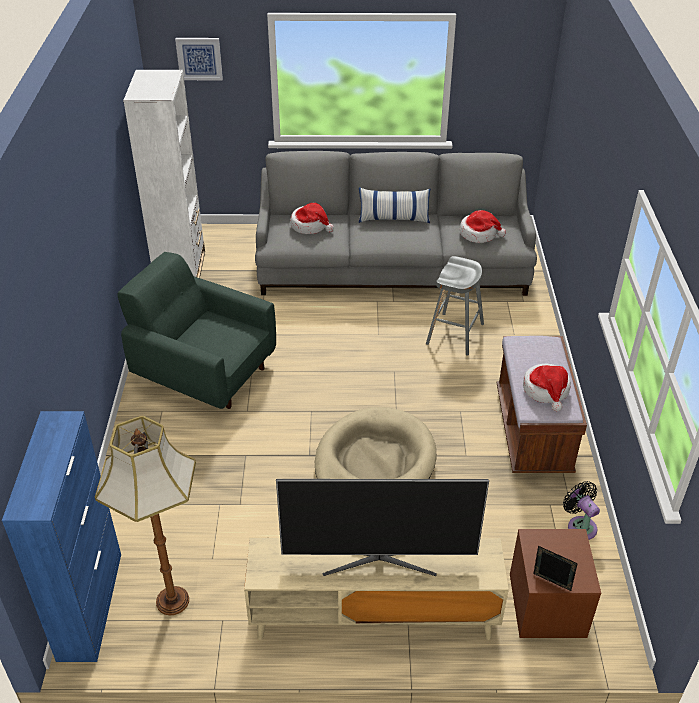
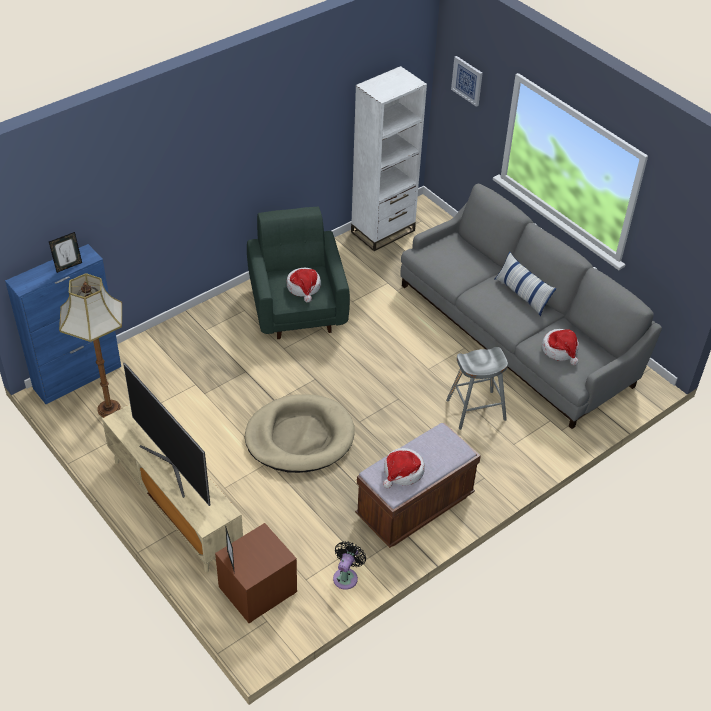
camera: 50 degrees right, 5 degrees up
(57, 446) = (68, 266): none -> picture frame
(310, 226) = (460, 257): hat -> hat (304, 287)

